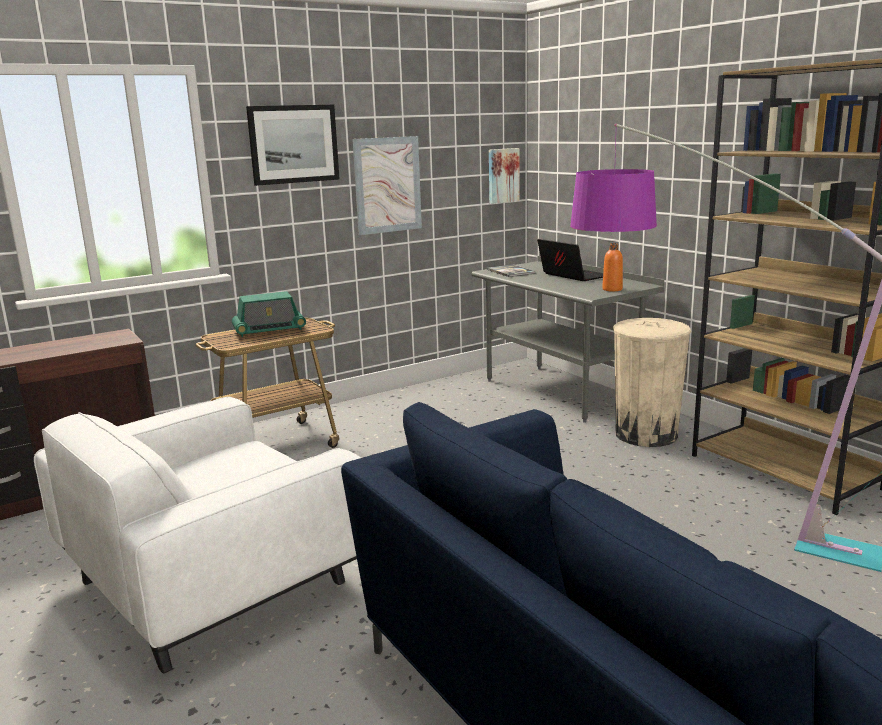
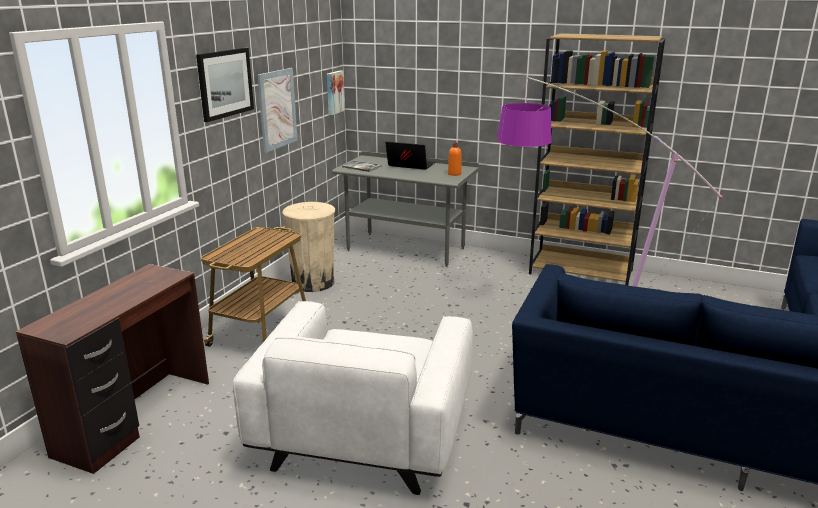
camera: 35 degrees left, 5 degrees up
(269, 329) = (250, 242): radio -> none
(646, 434) = (490, 266): beige trash can -> beige trash can (313, 283)

